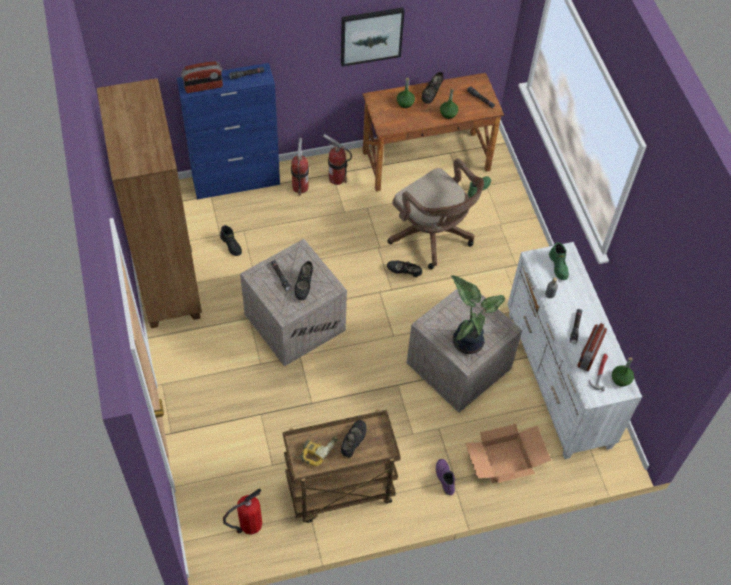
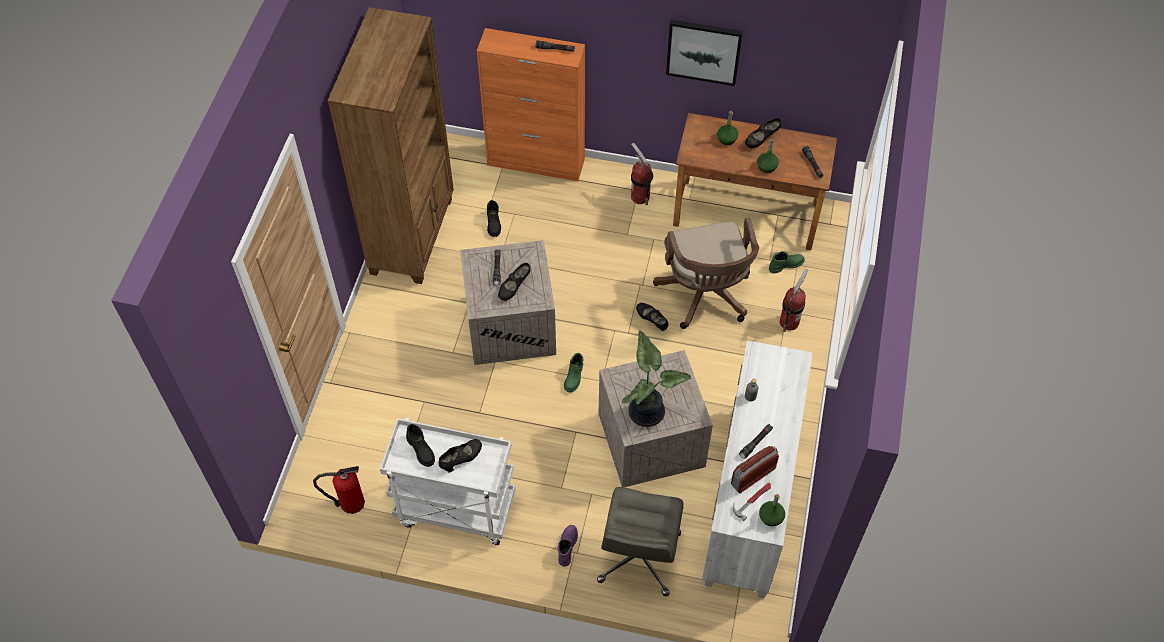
camera: 30 degrees right, 0 degrees up
(203, 87) = (505, 46): radio -> none
(237, 182) = (536, 162): blue cabinet -> orange cabinet
(300, 187) = (597, 191): fire extinguisher -> fire extinguisher (789, 322)
(316, 449) = (421, 450): power drill -> black boot
(339, 491) = (454, 510): brown cart -> white cart
(504, 461) = (639, 558): cardboard box -> grey office chair
(559, 266) = (779, 371): green boot -> green boot (574, 377)

